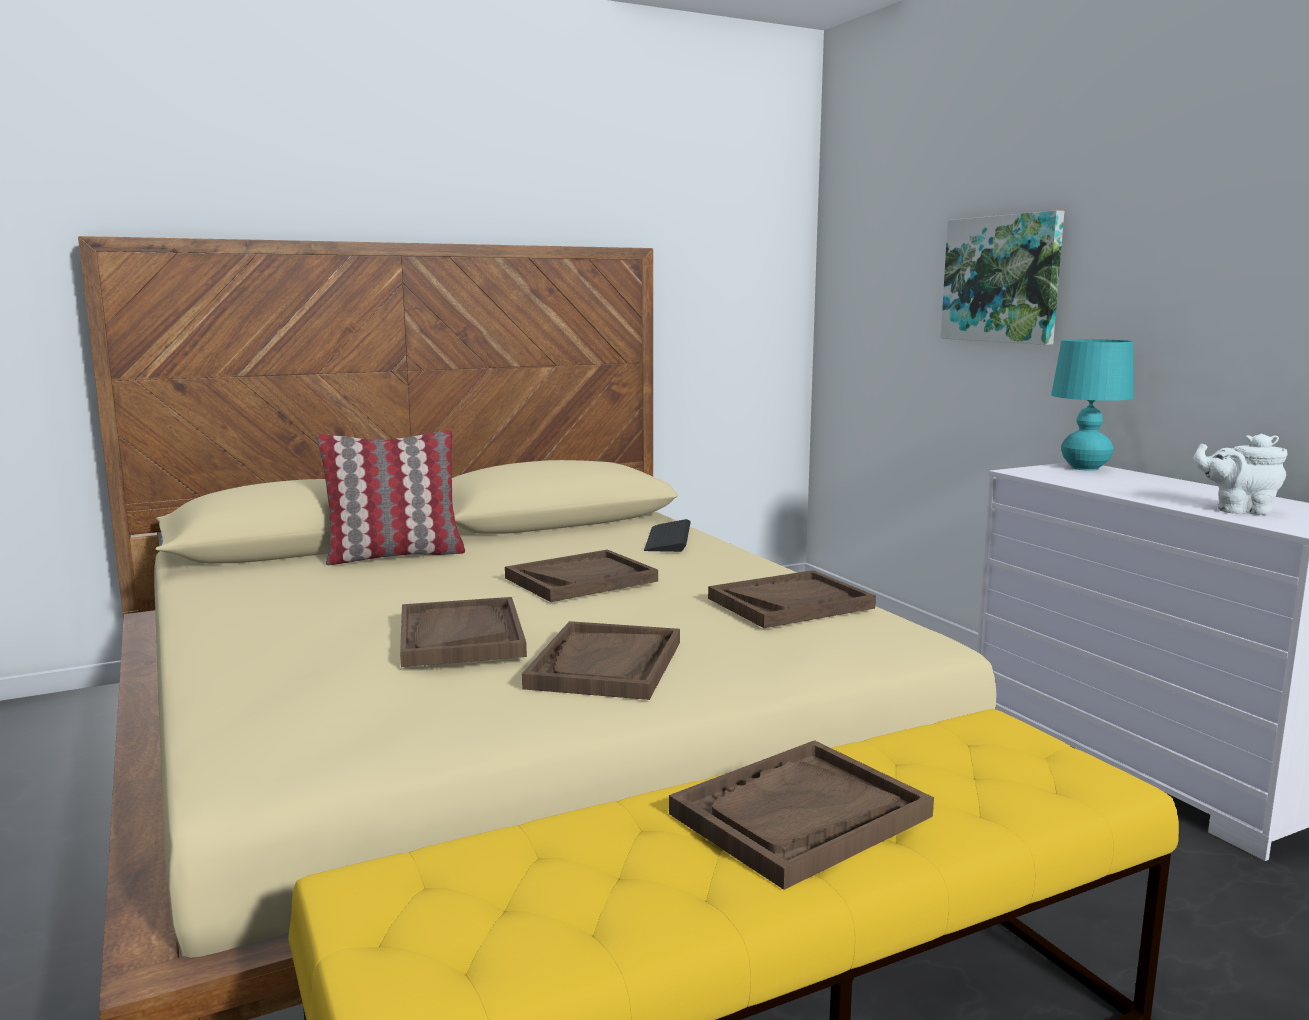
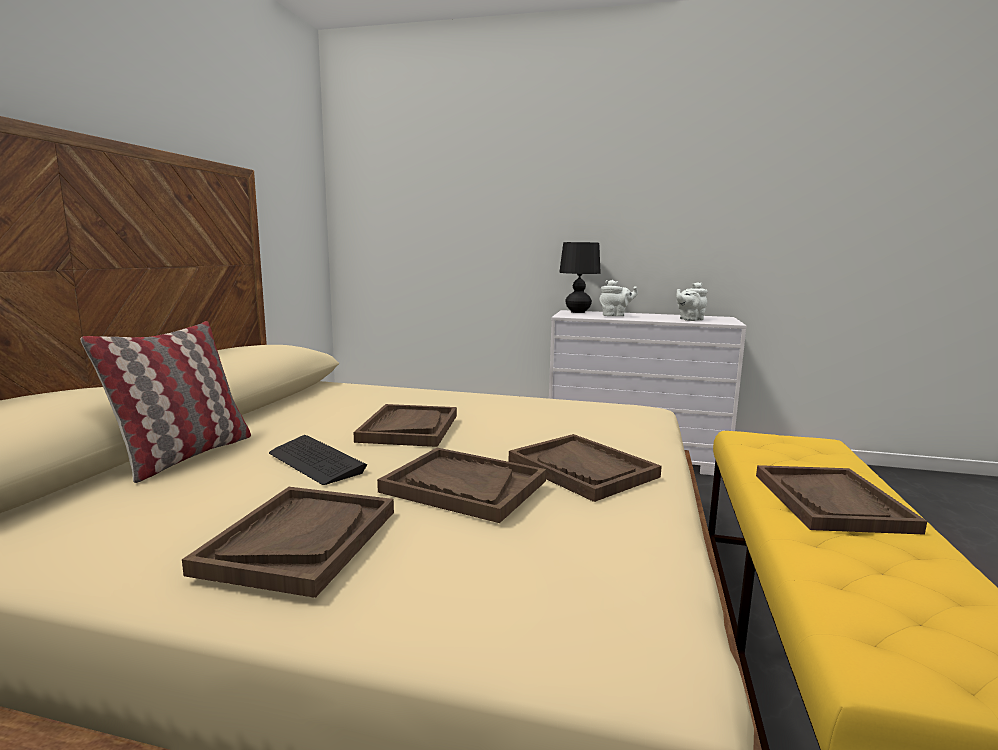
camera: 50 degrees left, 0 degrees up
(668, 538) = (376, 392): keyboard -> keyboard (315, 462)
(790, 603) = (552, 408): brown tray -> brown tray (300, 540)
(1002, 279) = (497, 209): picture -> none
(1084, 468) = (578, 312): turquoise table lamp -> black table lamp
(1117, 483) = (615, 316): none -> white teapot

